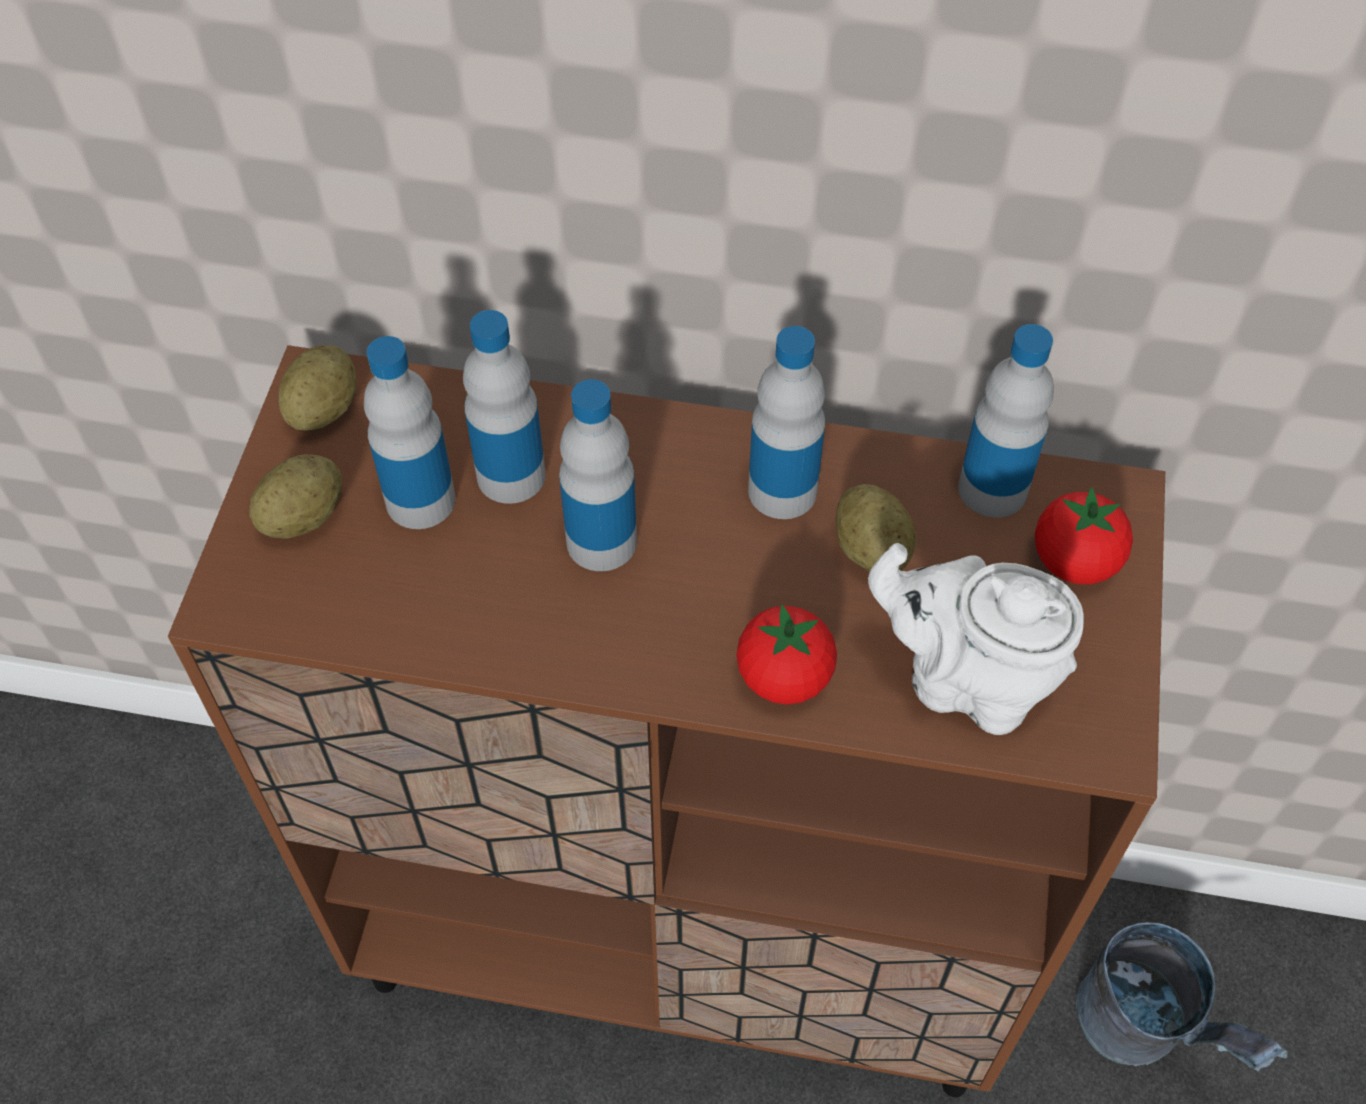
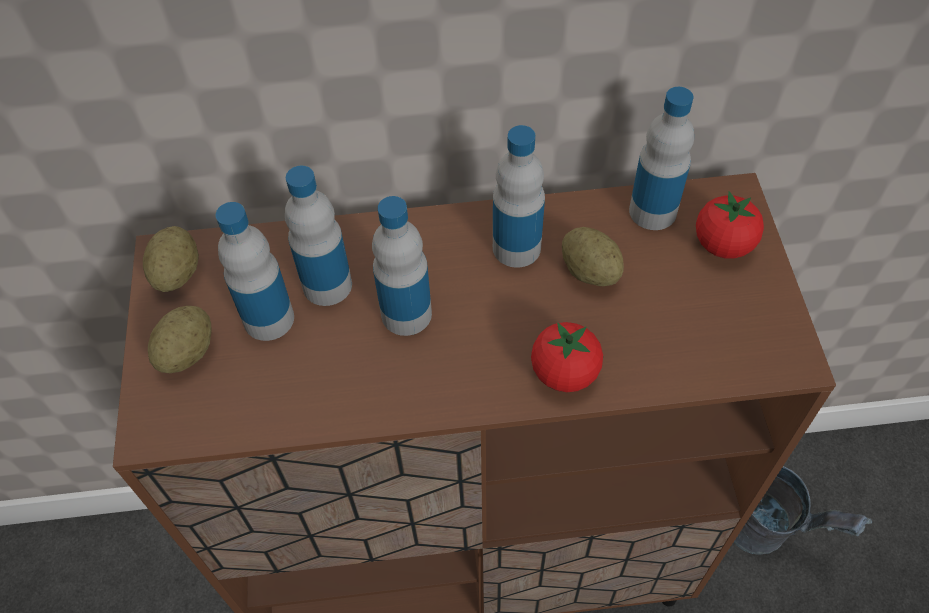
camera: 15 degrees left, 0 degrees up
(966, 680) = (685, 341): white teapot -> none

